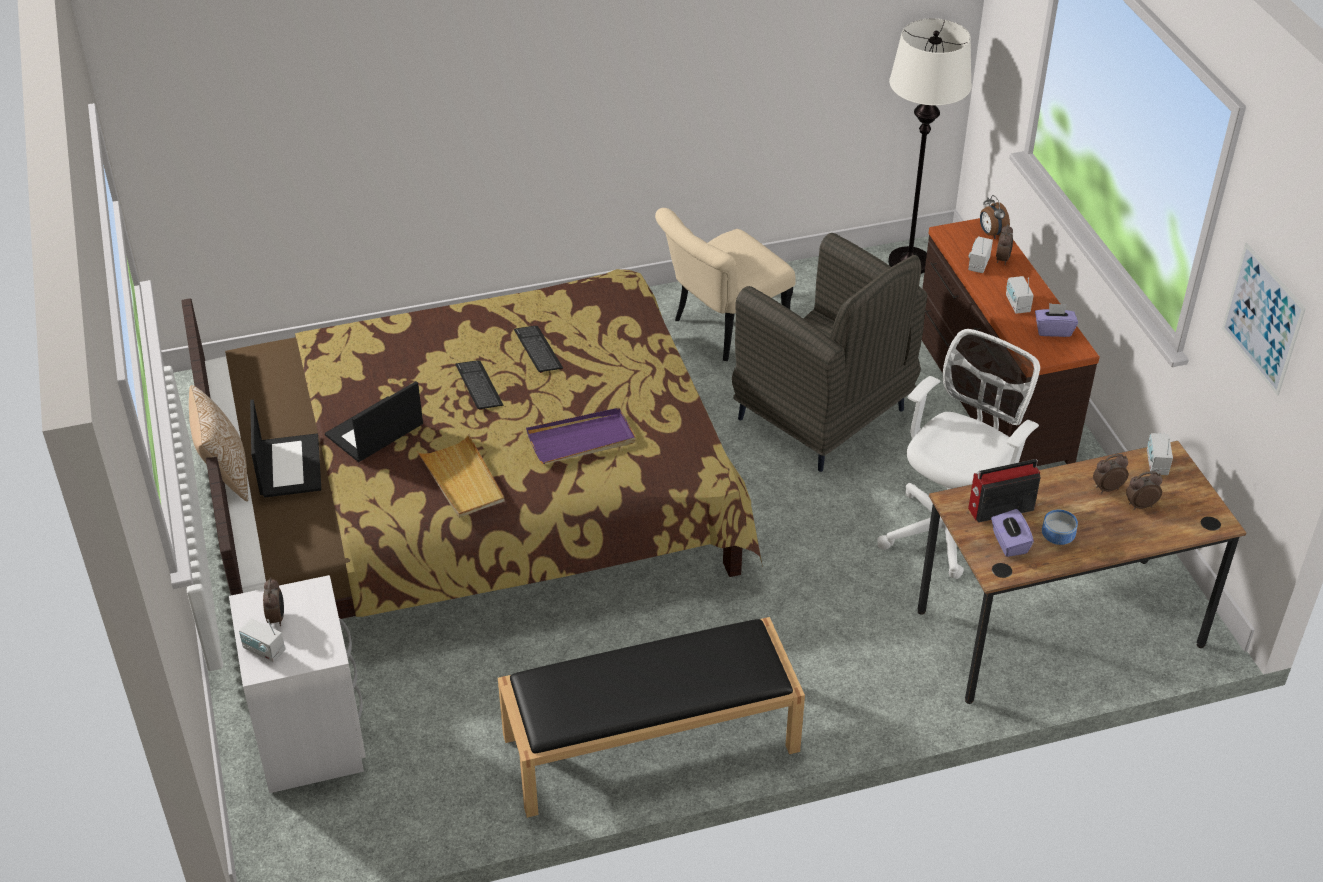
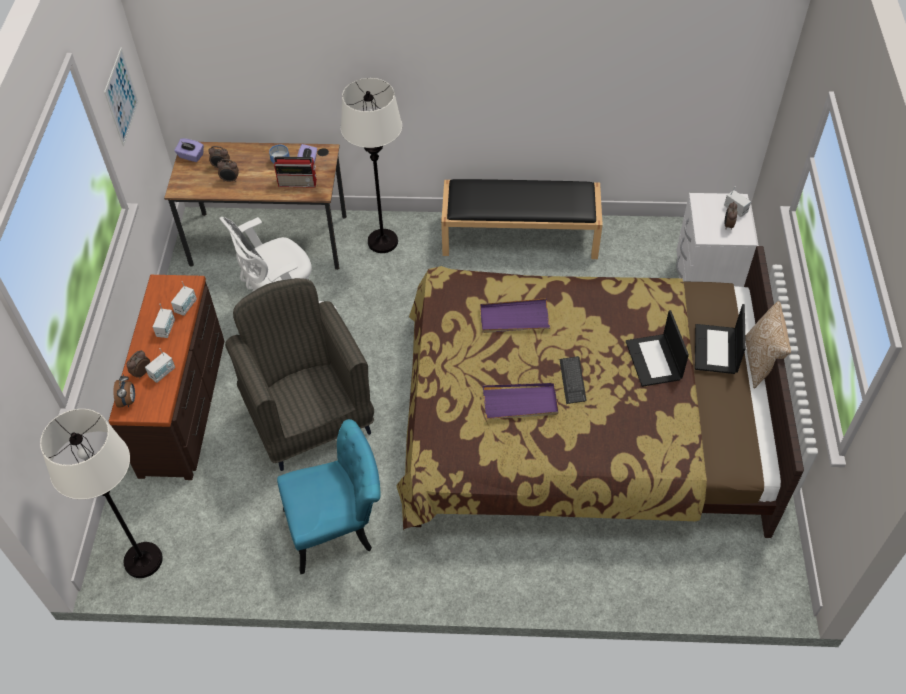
camera: 160 degrees left, 10 degrees up
(374, 431) = (654, 361): laptop -> laptop turned 105 degrees clockwise
(462, 480) = (601, 308): beige tray -> none
(538, 350) = (520, 403): keyboard -> purple tray
(722, 329) = (338, 527): beige chair -> turquoise chair
(877, 672) = (382, 241): none -> white floor lamp
(1053, 330) = (161, 301): purple tissue box -> purple tissue box (191, 156)
(1156, 464) = (190, 187): radio -> radio (186, 306)

